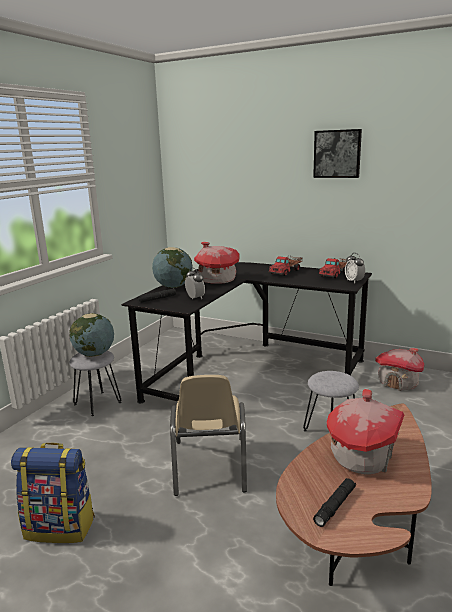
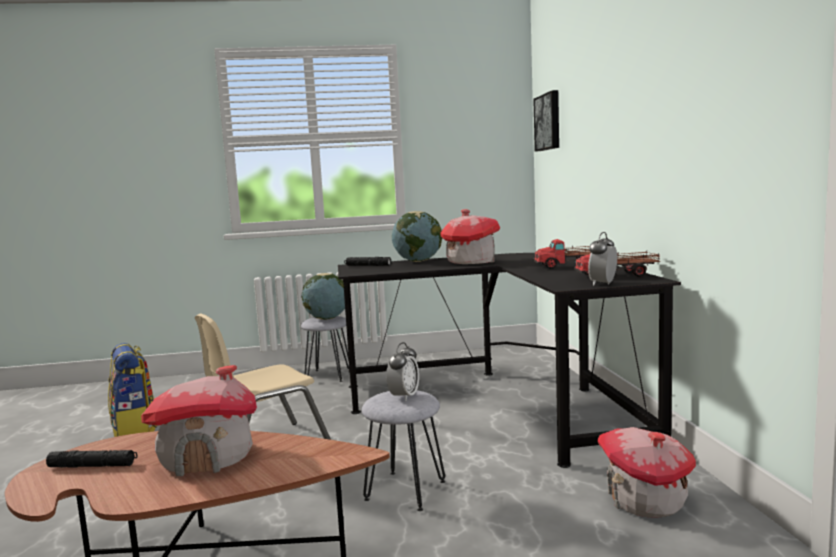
camera: 55 degrees right, 10 degrees down
(195, 298) = (391, 269): alarm clock -> alarm clock (404, 396)
(337, 154) = (649, 68): picture -> picture (549, 122)

